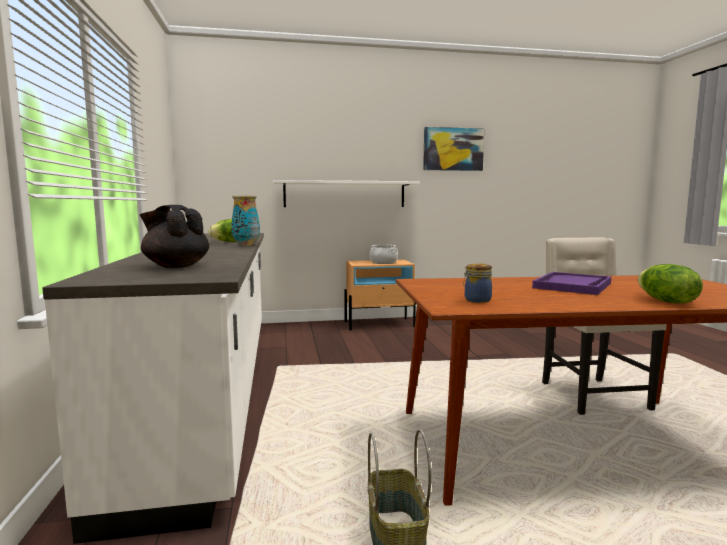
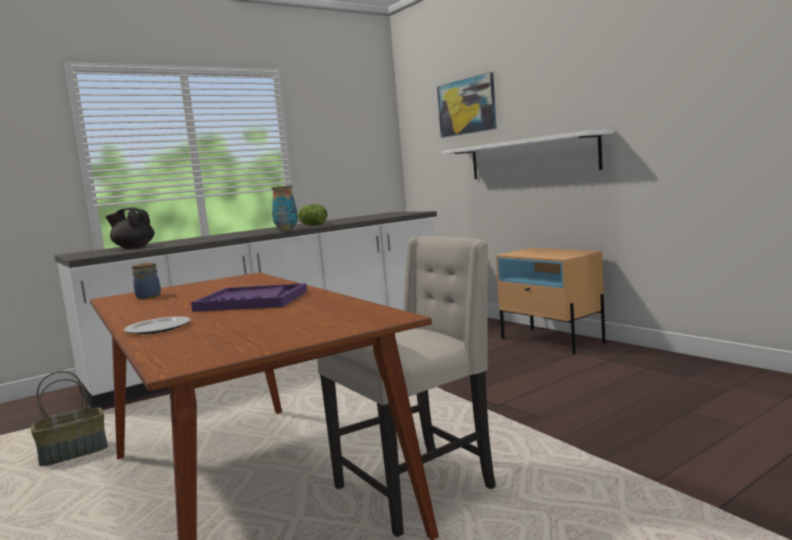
camera: 65 degrees right, 0 degrees up
(176, 266) = (133, 248): black teapot -> black teapot turned 75 degrees counterclockwise
(383, 262) = (545, 254): cooking pot -> none
(453, 149) = (676, 61): picture -> picture (467, 106)
(665, 301) = (157, 328): lettuce -> plate

